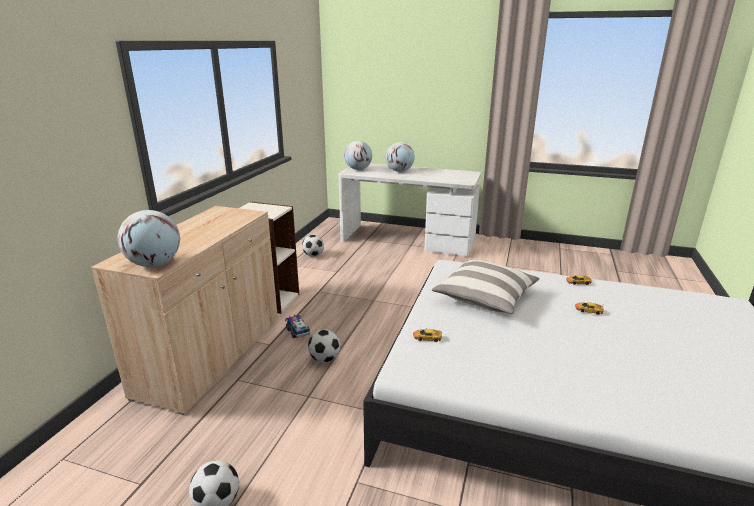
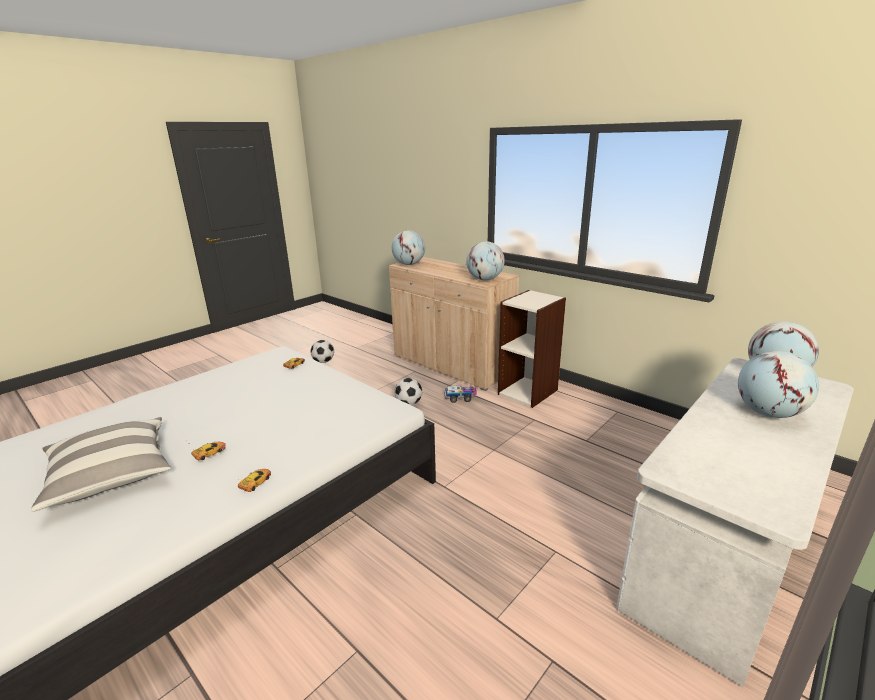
camera: 115 degrees right, 0 degrees up
(238, 215) = (485, 279): none -> globe
(313, 255) = (647, 432): football -> none
(485, 297) = (309, 405): pillow -> pillow (111, 474)

